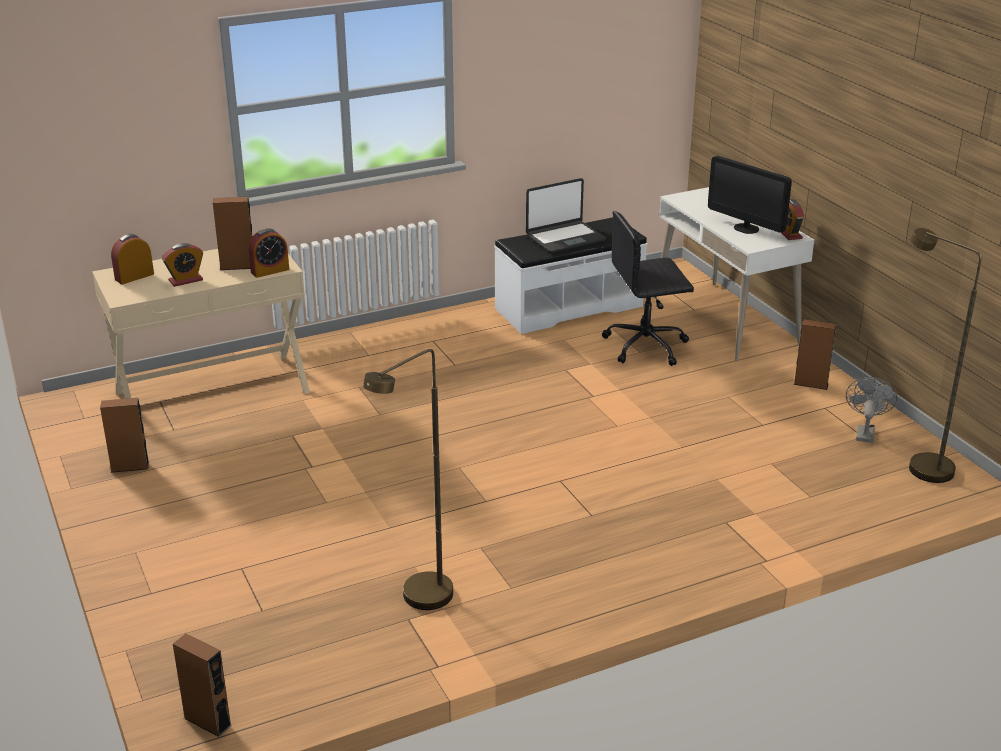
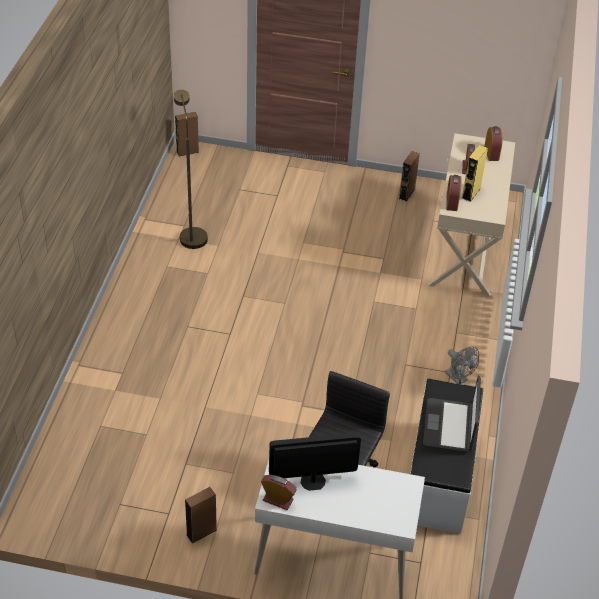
camera: 125 degrees right, 15 degrees up
(237, 266) = (471, 193): brown speaker -> yellow speaker
(865, 432) = (122, 509): grey fan -> grey fan (458, 379)
(919, 465) = (65, 504): brown floor lamp -> none

